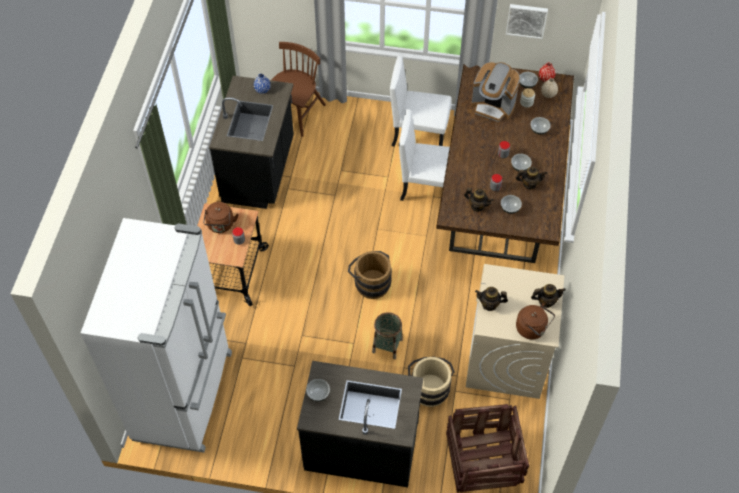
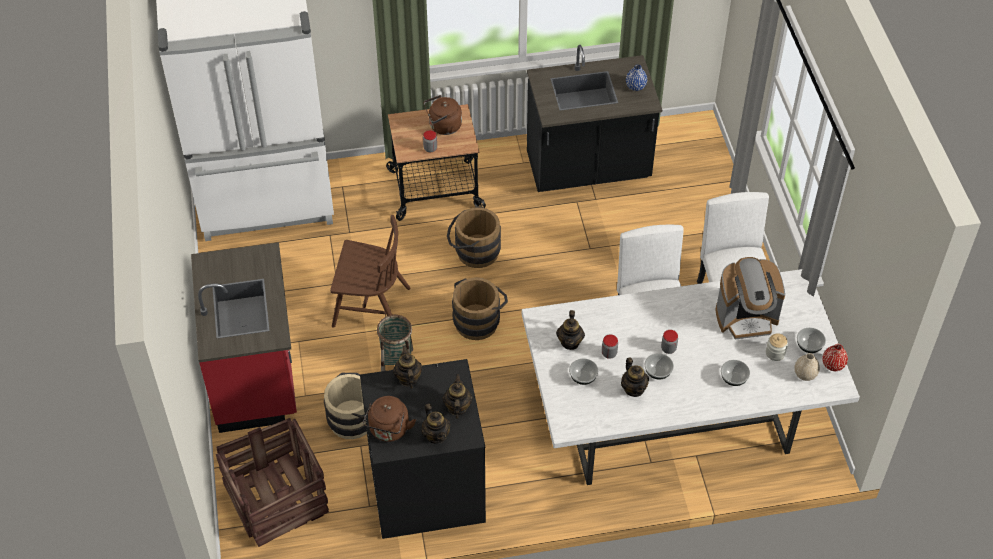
camera: 70 degrees right, 5 degrees down
(295, 113) = (694, 173): brown chair -> brown chair (370, 306)
(305, 266) = (473, 251): none -> brown bucket
(318, 394) = (238, 259): bowl -> none
(361, 447) = (256, 375): black counter -> red counter
(493, 106) = (746, 318): coffee machine -> coffee machine turned 105 degrees counterclockwise
(499, 196) = (676, 419): brown dining table -> white dining table
(506, 359) = (425, 489): beige washing machine -> black washing machine
(525, 282) = (457, 407): none -> teapot
(526, 20) = (858, 272): picture -> none

